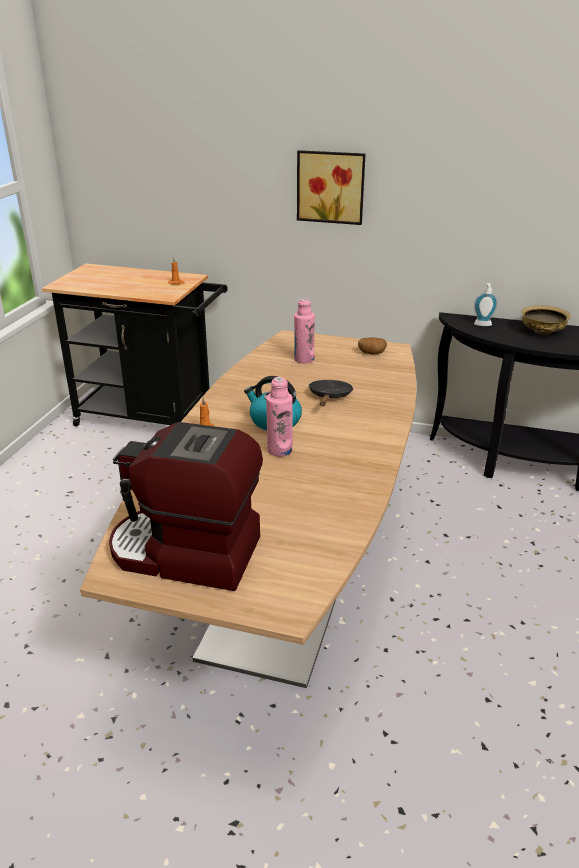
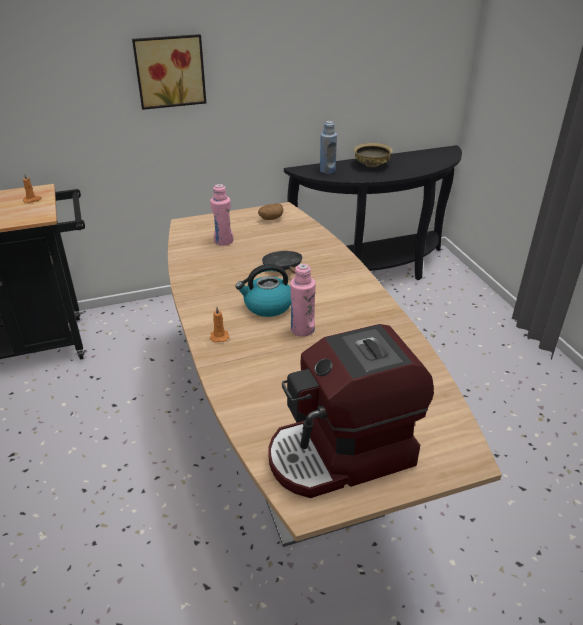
camera: 35 degrees left, 5 degrees up
(482, 325) = (327, 170): soap dispenser -> blue bottle

